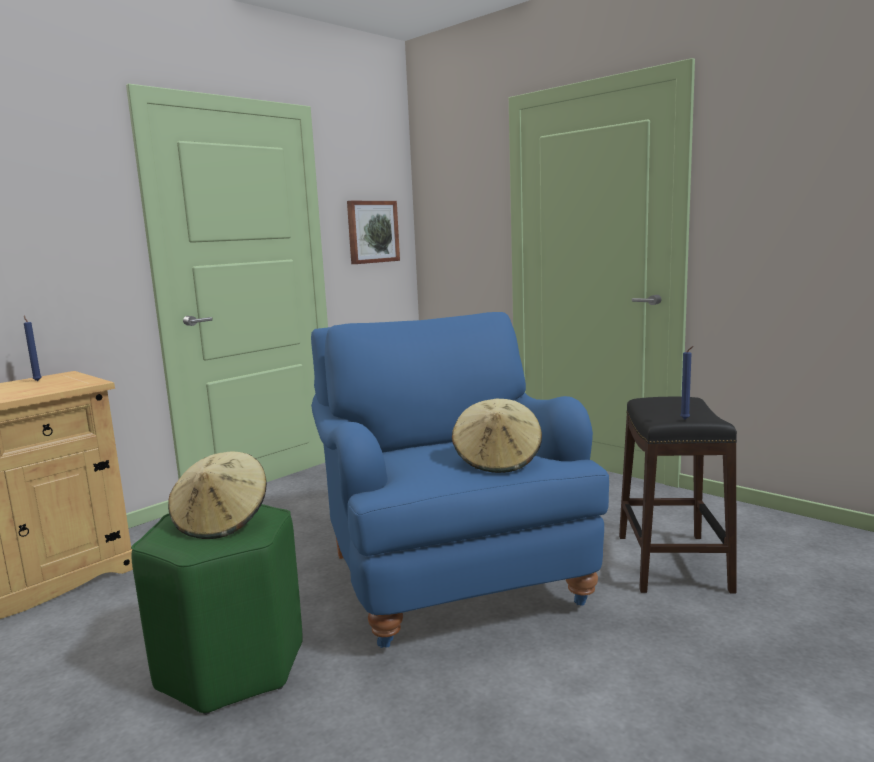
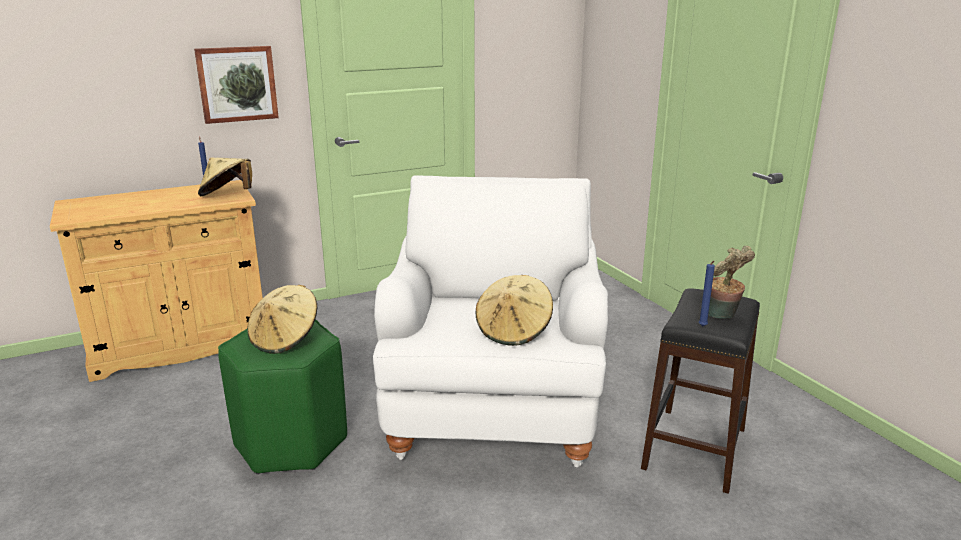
camera: 20 degrees right, 10 degrees up
(71, 382) = (227, 195): none -> beige hat
(372, 232) = (532, 58): picture -> picture (237, 84)
(449, 572) = (493, 407): blue armchair -> white armchair
(690, 411) = (722, 317): none -> potted plant

